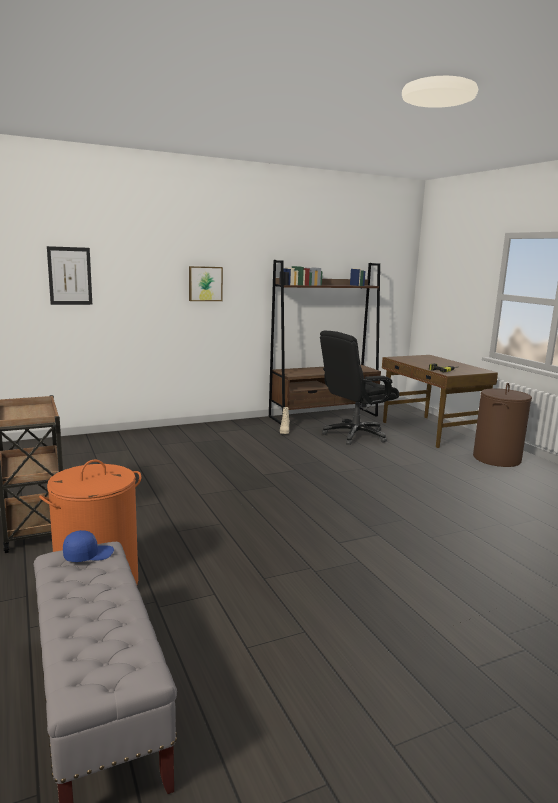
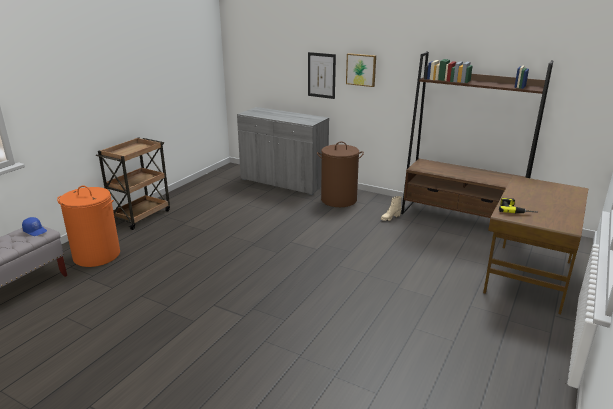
camera: 55 degrees right, 10 degrees up
(70, 276) = (266, 56): picture -> picture (321, 75)
(123, 438) = (283, 182): none -> grey cabinet
(354, 435) = (438, 245): black office chair -> none
(497, 459) = (515, 334): brown laundry basket -> brown laundry basket (338, 200)

